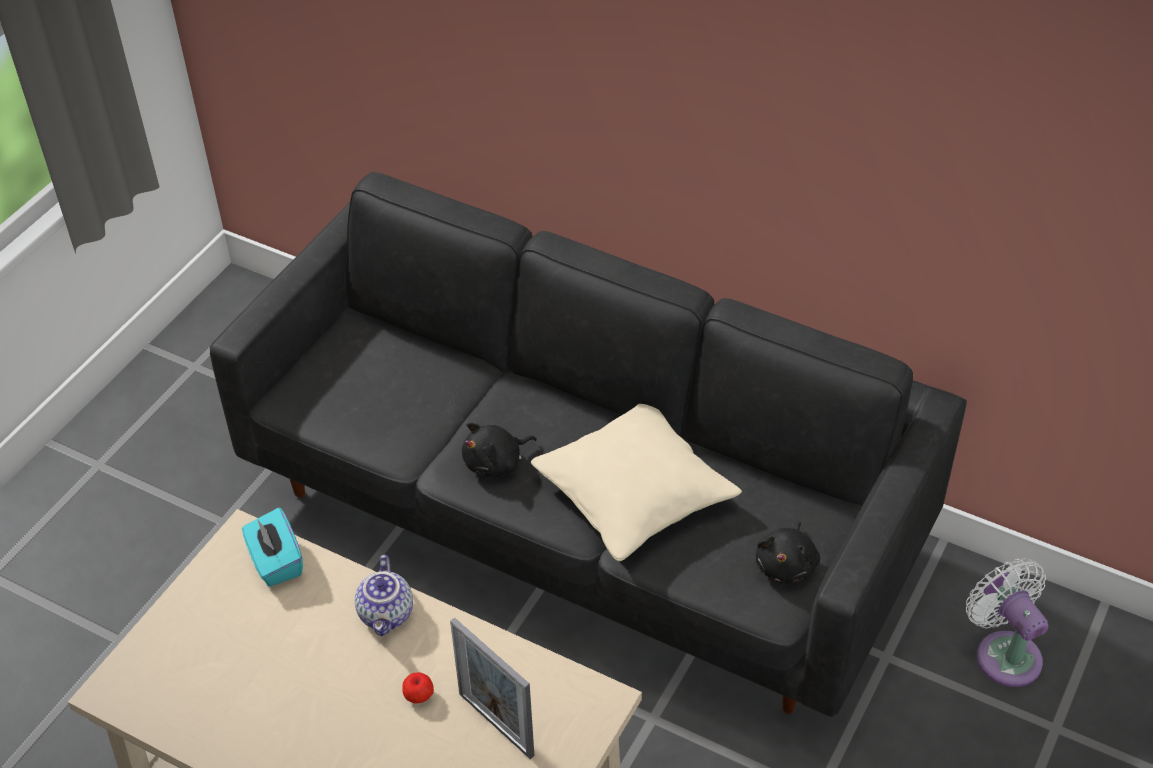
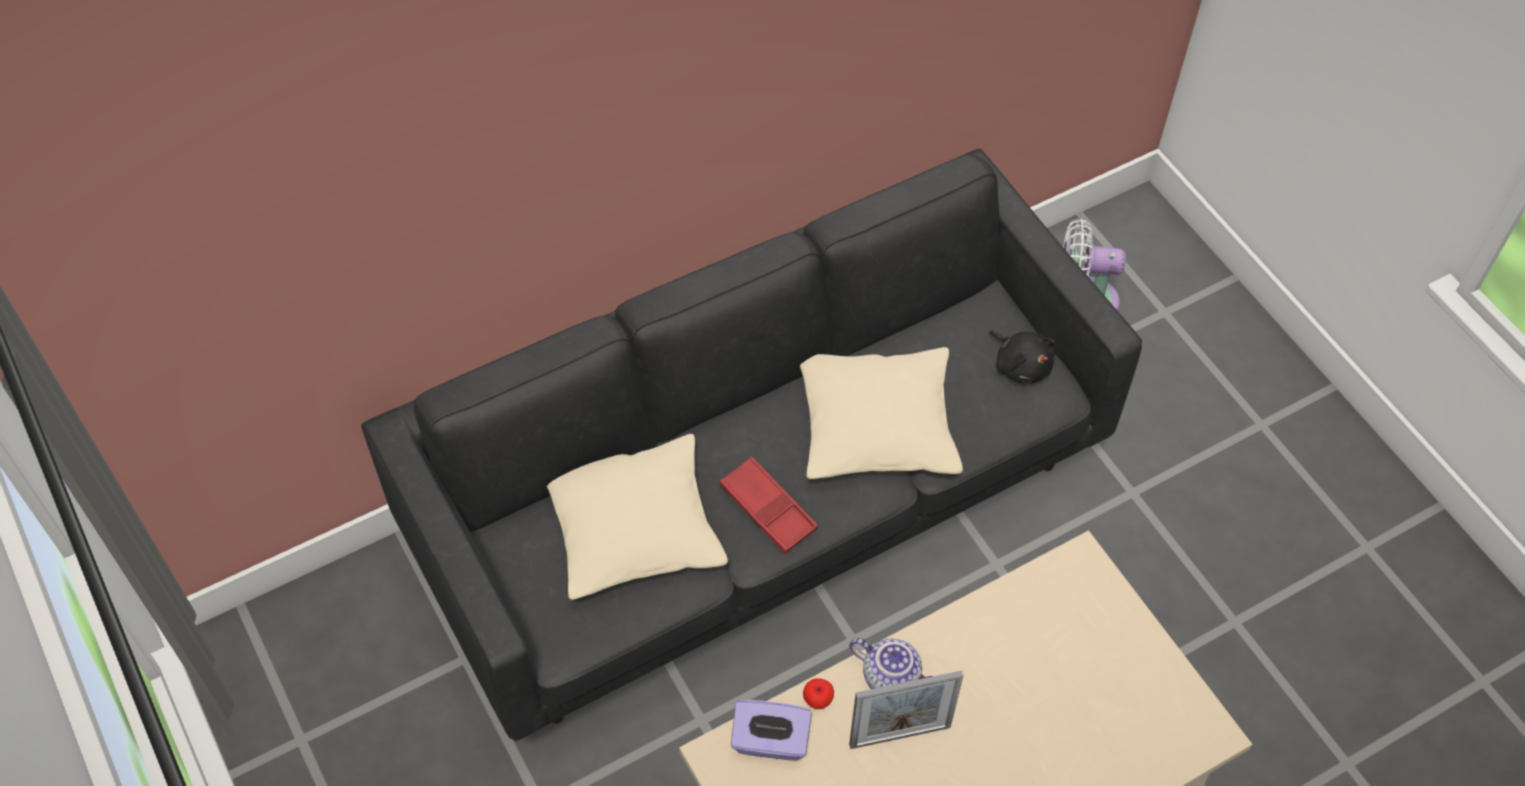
camera: 60 degrees left, 10 degrees up
(276, 562) = (770, 741): turquoise tissue box -> purple tissue box
(417, 393) = (634, 529): none -> beige pillow
(419, 696) = (996, 694): apple -> apple (818, 699)
(496, 462) = (768, 509): black plush toy -> red tray
(496, 724) = (1060, 650): picture frame -> picture frame (900, 736)

